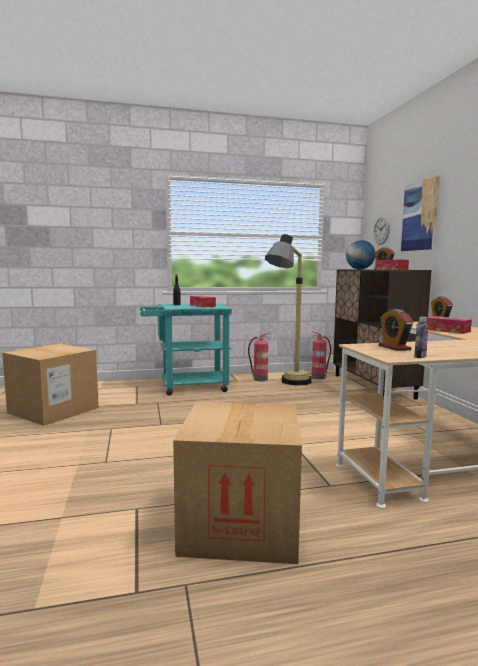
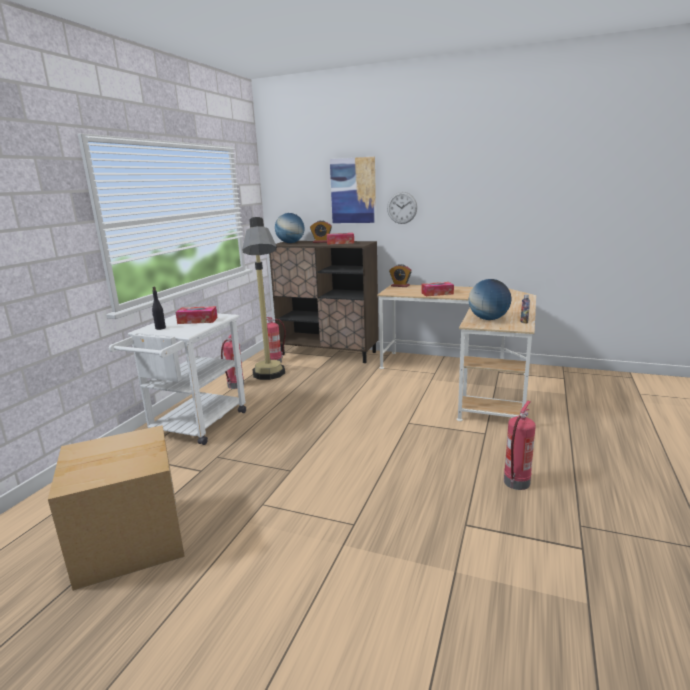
camera: 55 degrees left, 10 degrees up
(187, 387) = (194, 427): turquoise cart -> white cart
(240, 524) = (516, 483): cardboard box -> fire extinguisher
(381, 230) = (297, 200): wall clock -> wall clock (402, 207)
(394, 347) = (488, 319): alarm clock -> globe

